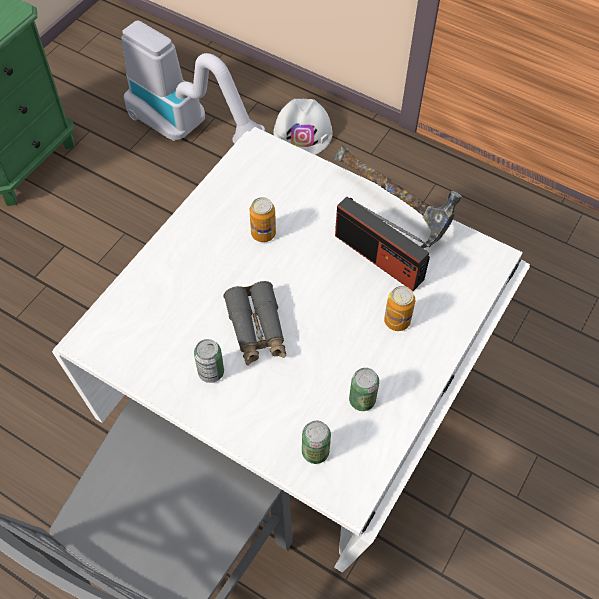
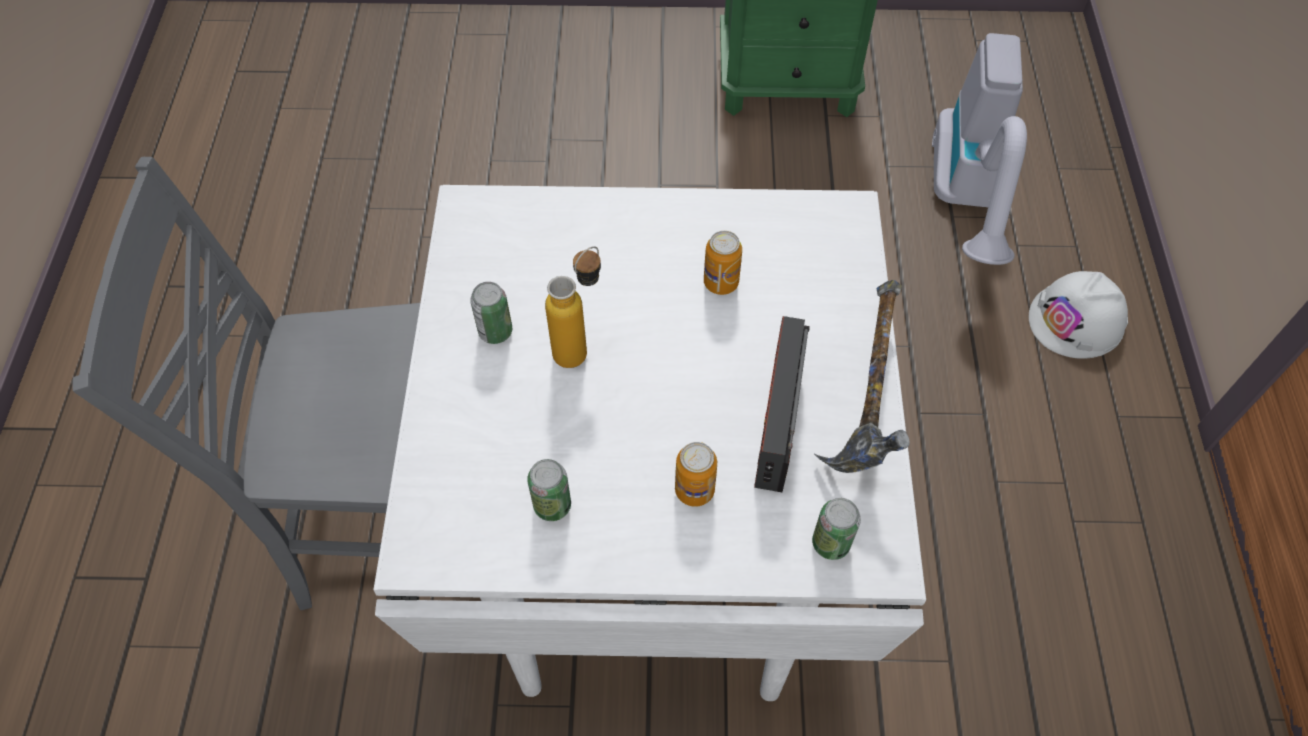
camera: 60 degrees right, 0 degrees up
(257, 329) = (580, 346): grey binoculars -> bottle
(315, 452) = (452, 489): can -> can (831, 543)

